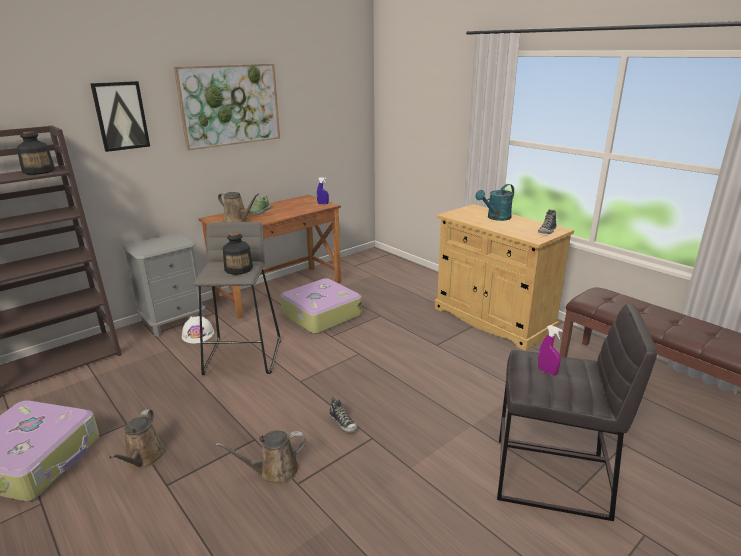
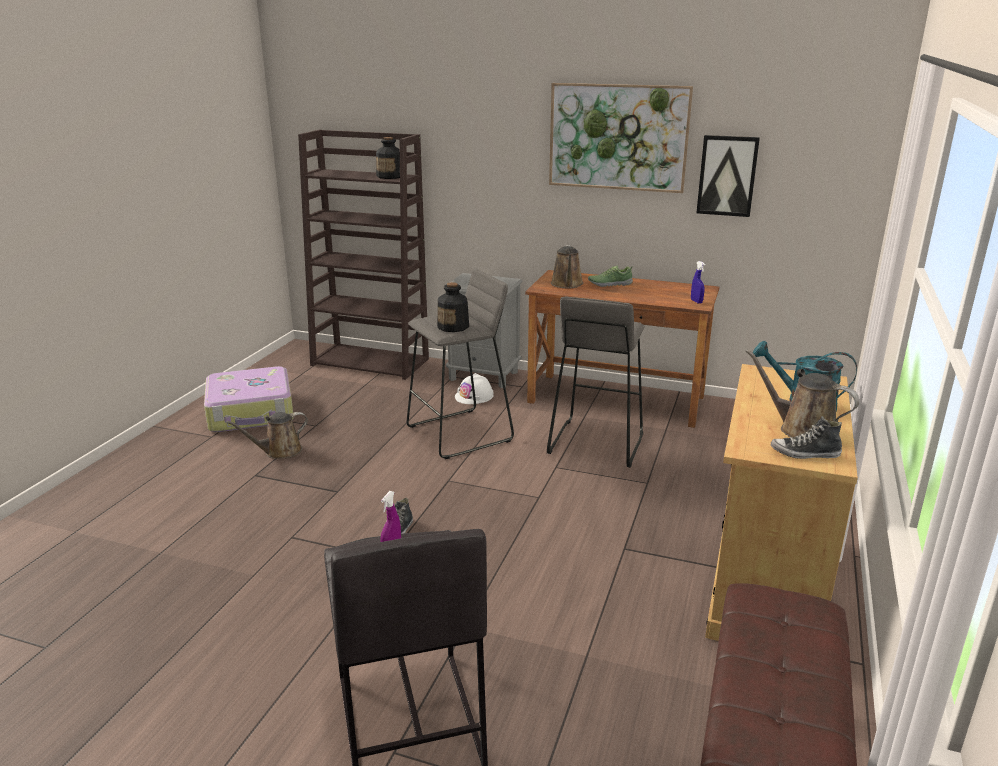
camera: 60 degrees right, 0 degrees up
(121, 116) = (486, 133): picture -> picture (727, 175)
(274, 471) = (300, 518): brown watering can -> brown watering can (802, 430)
(320, 314) = (595, 443): suitcase -> grey stool

